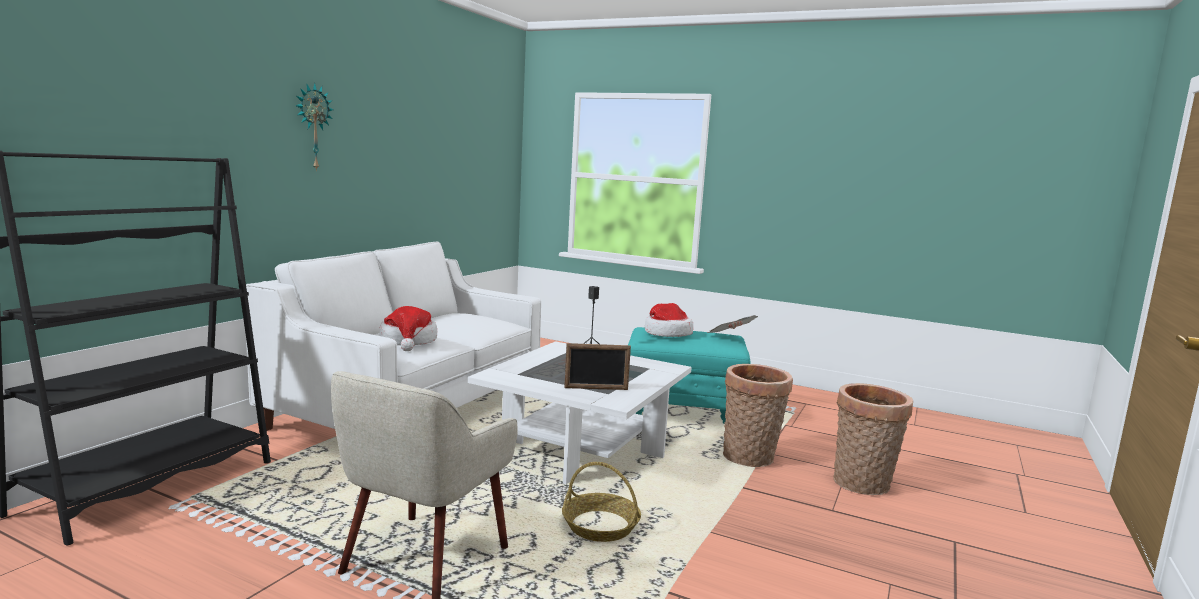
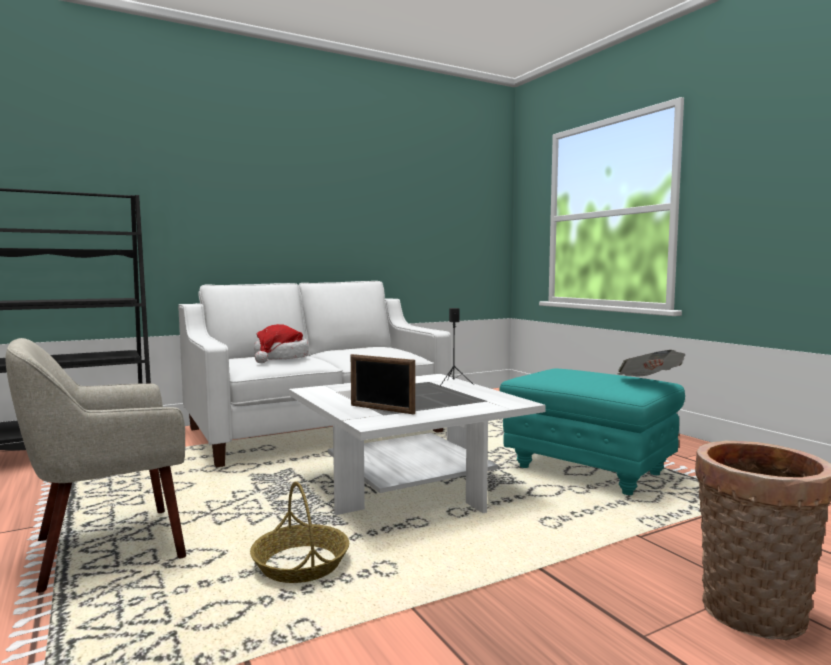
camera: 35 degrees right, 5 degrees down
(312, 127) = (254, 178): wall clock -> none
(667, 333) = (568, 373): hat -> none
(750, 459) = (603, 538): basket -> none

